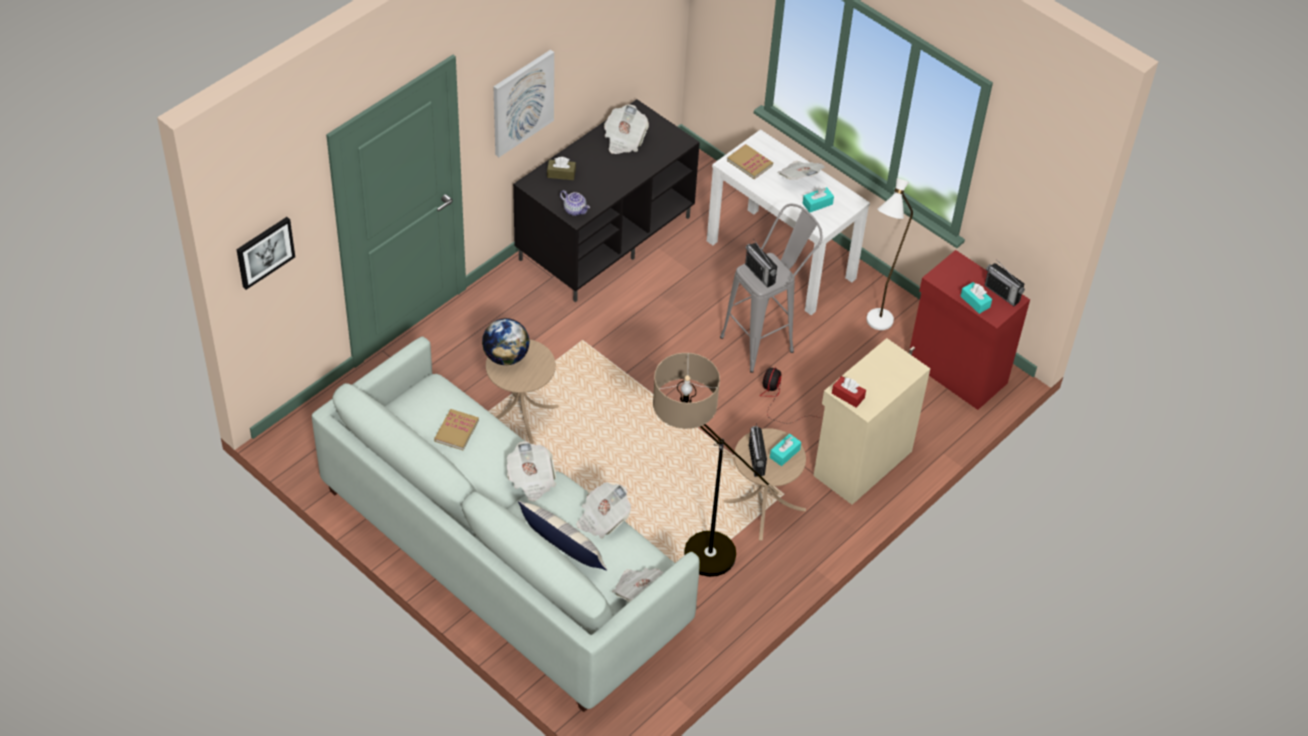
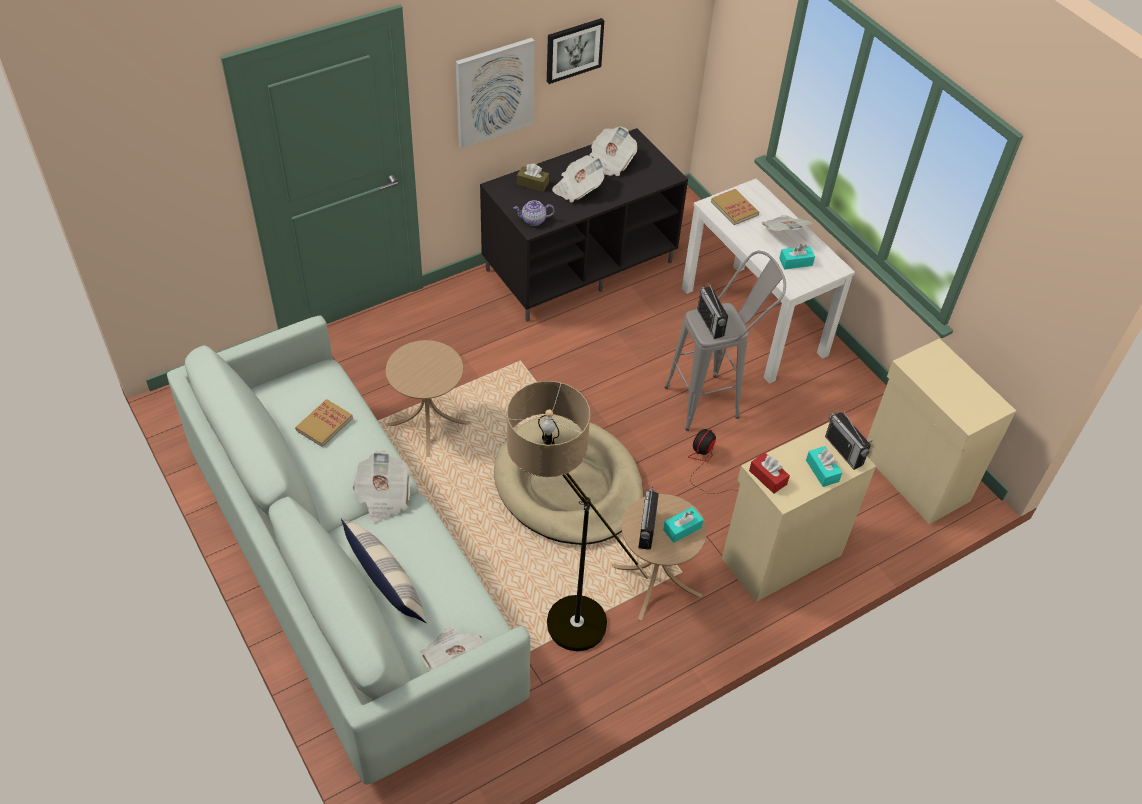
camera: 15 degrees right, 0 degrees up
(264, 252) = (140, 181): picture -> picture (573, 50)
(506, 357) = (412, 357): globe -> none
(575, 210) = (533, 220): teapot -> teapot turned 120 degrees clockwise
(602, 519) = (444, 559): newspaper -> newspaper (577, 189)
(663, 441) = (568, 484): none -> beige dog bed
(876, 327) = (836, 410): white floor lamp -> none
(956, 373) = (914, 477): red cabinet -> beige cabinet
(975, 301) = (949, 400): turquoise tissue box -> turquoise tissue box (822, 471)
(1002, 293) = (983, 397): radio -> radio (844, 451)

